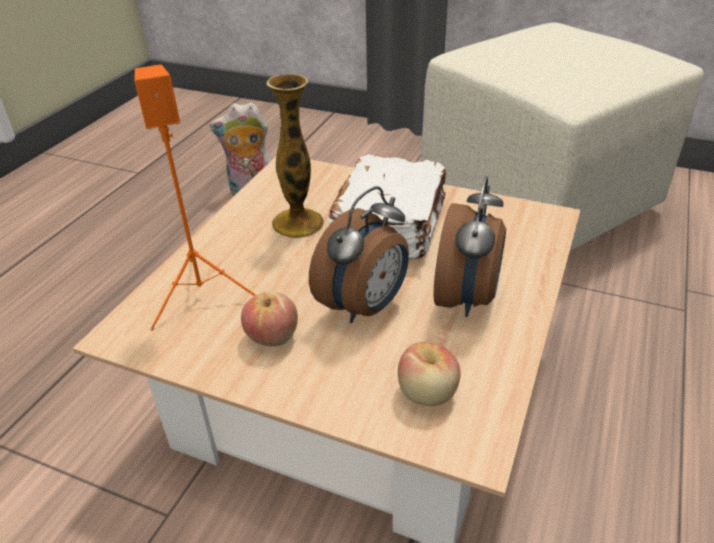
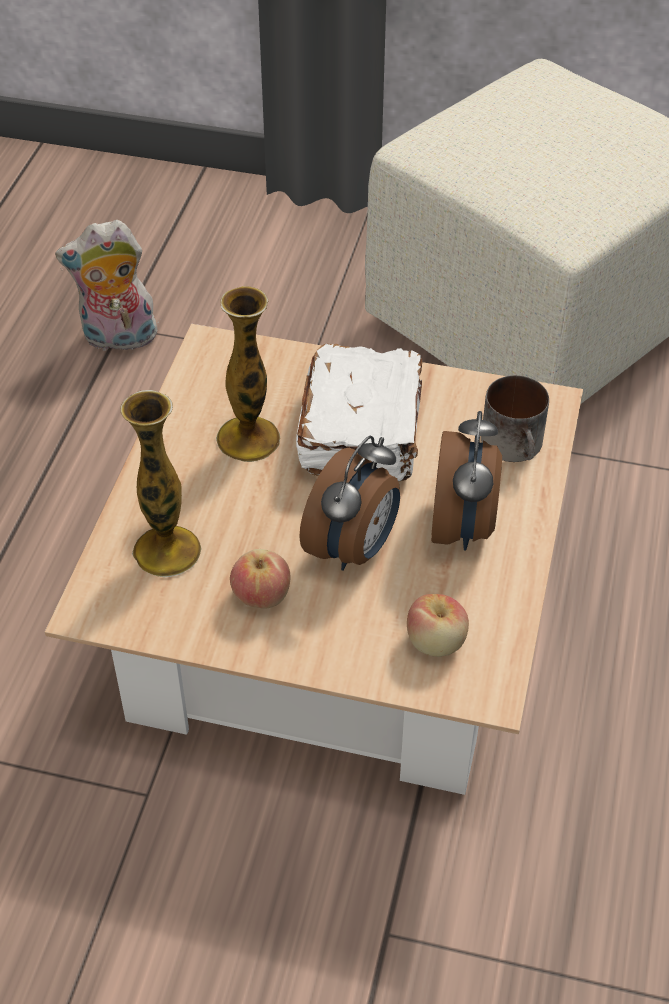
camera: 10 degrees left, 10 degrees up
(203, 295) = (167, 551): orange speaker -> vase
(521, 243) = (517, 446): none -> mug

